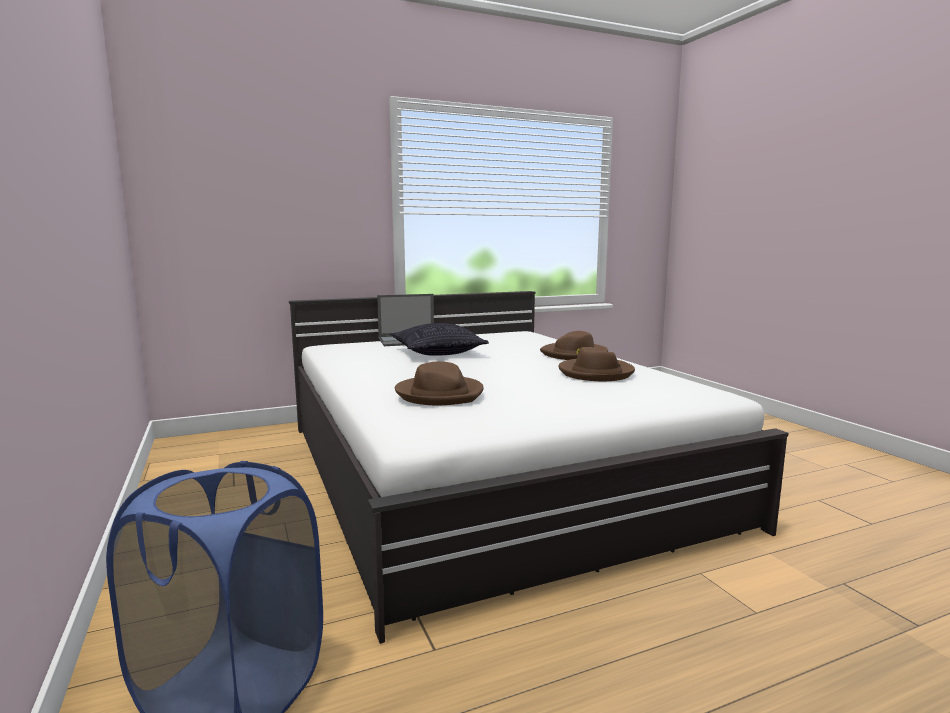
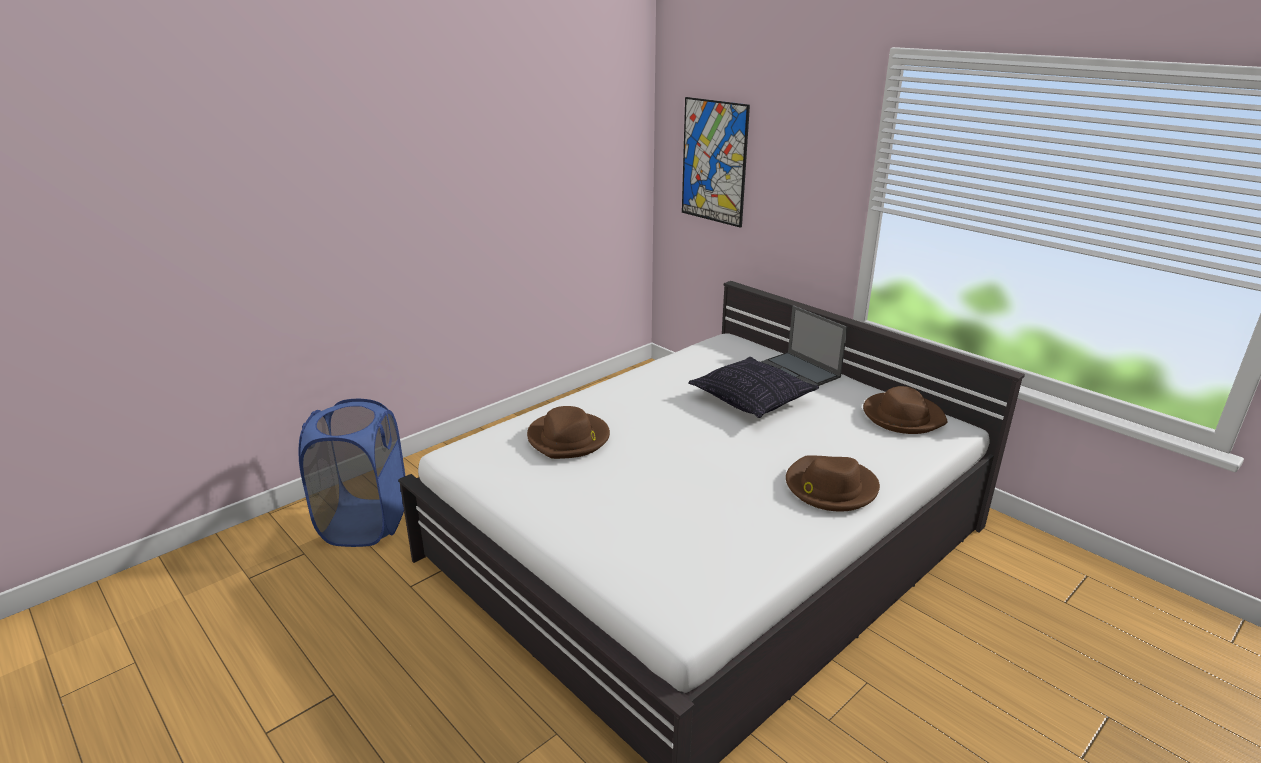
camera: 70 degrees right, 15 degrees up
(223, 198) = (714, 162): none -> picture
(595, 373) = (731, 514): brown hat -> brown hat (902, 416)

